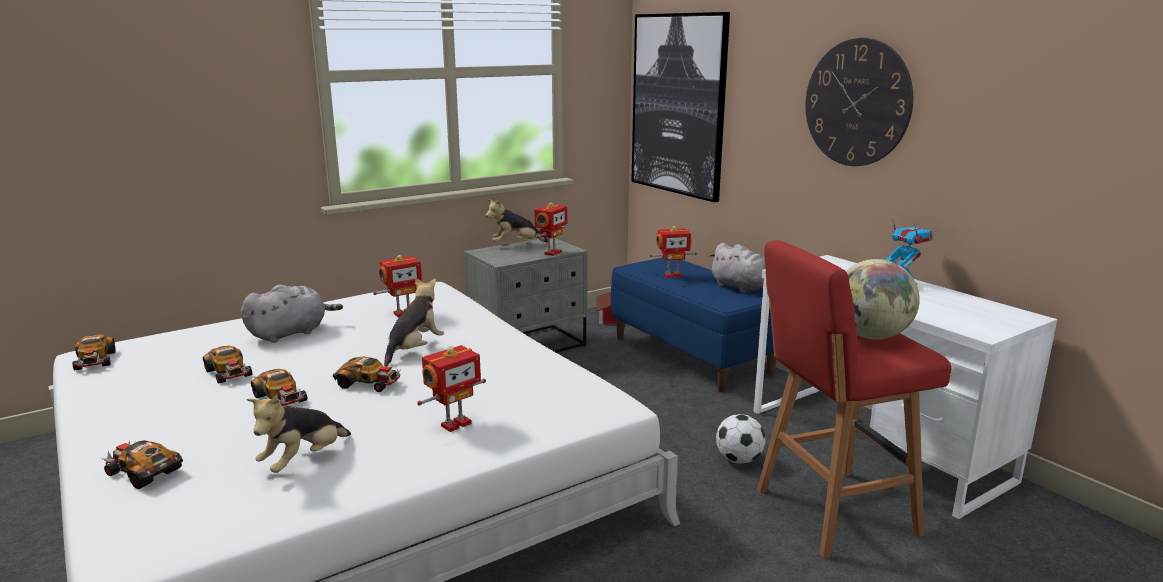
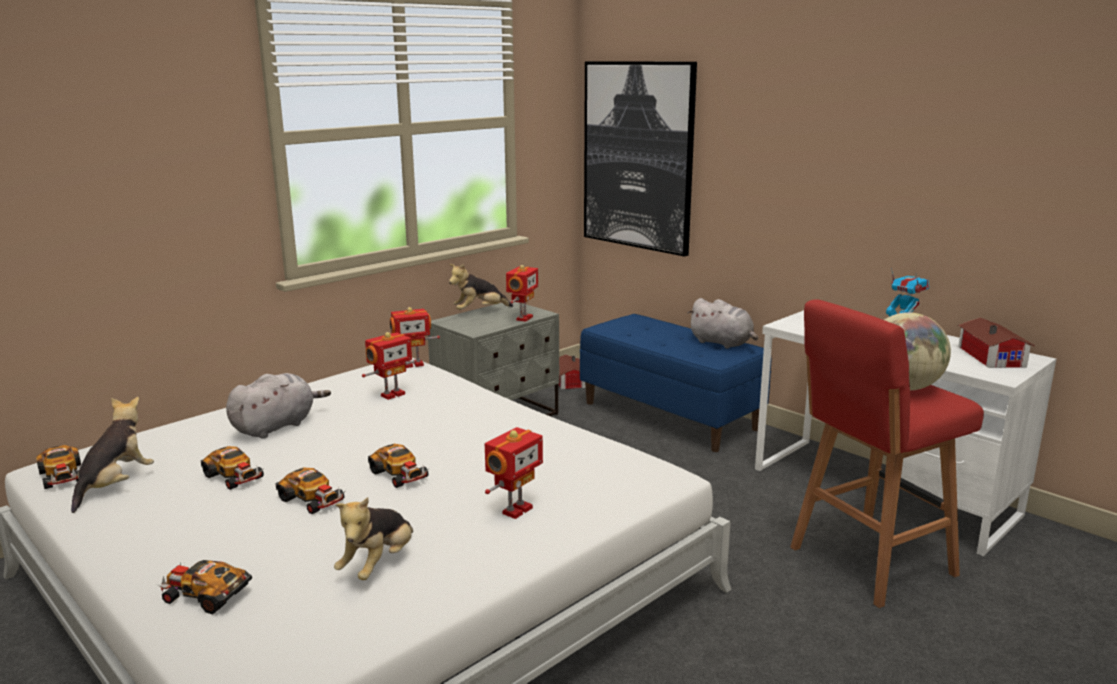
camera: 10 degrees left, 0 degrees up
(369, 383) = (400, 474): toy car -> toy car turned 45 degrees clockwise
(414, 350) = (426, 434): plush toy -> plush toy (115, 485)
(672, 275) = (647, 334): toy robot -> toy robot (413, 364)
(739, 460) = (761, 519): football -> none
(857, 103) = (842, 155): wall clock -> none
(986, 312) = (992, 356): none -> toy house

